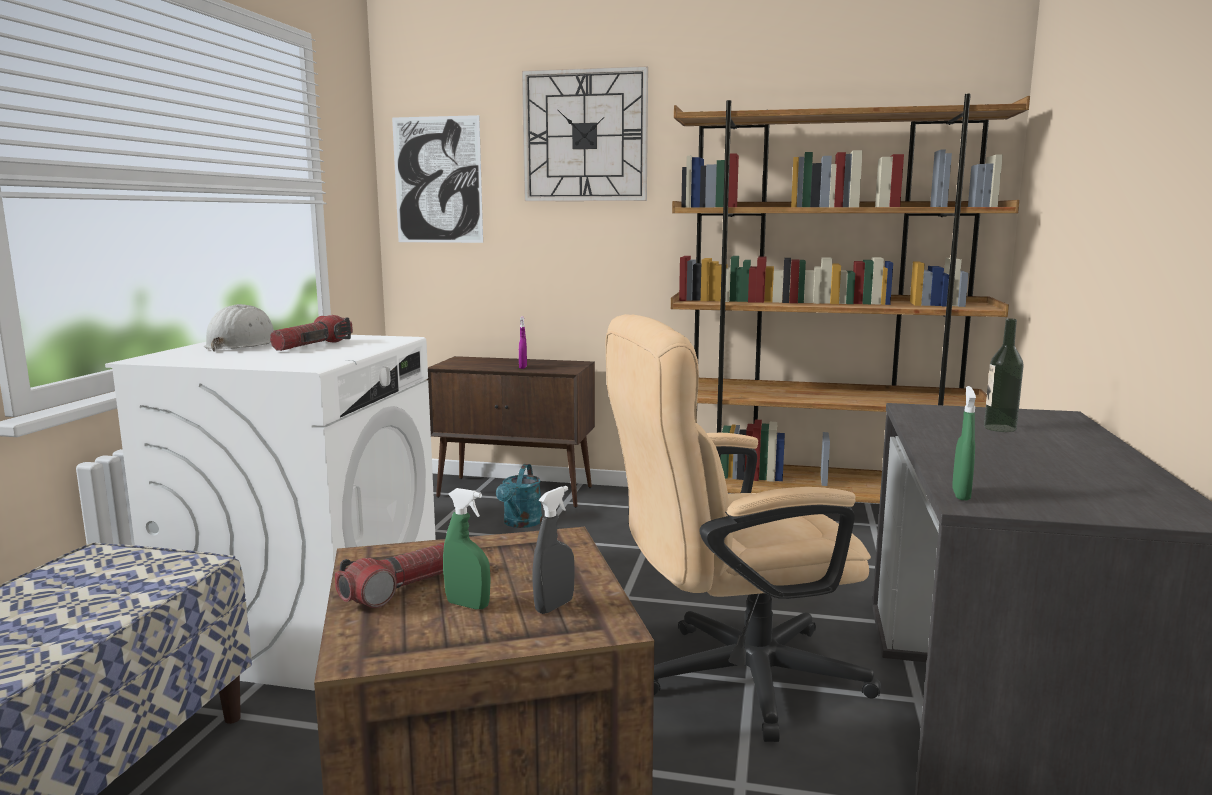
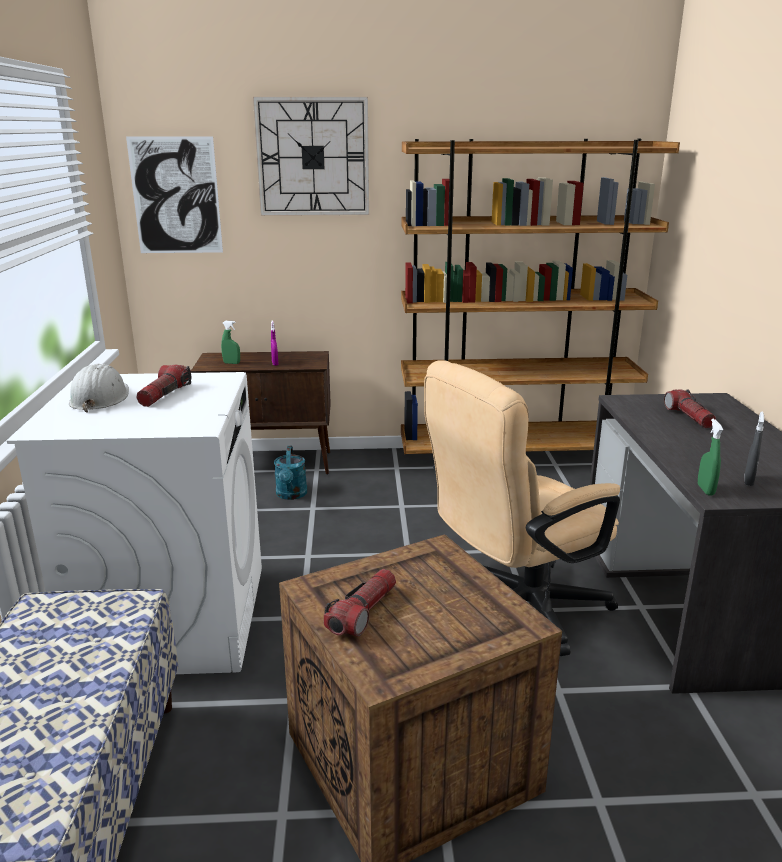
camera: 15 degrees left, 10 degrees up
(467, 605) = (419, 621): green spray bottle -> green spray bottle (231, 363)
(554, 606) = (478, 612): grey spray bottle -> grey spray bottle (748, 481)
(1000, 428) = (689, 417): bottle -> flashlight

